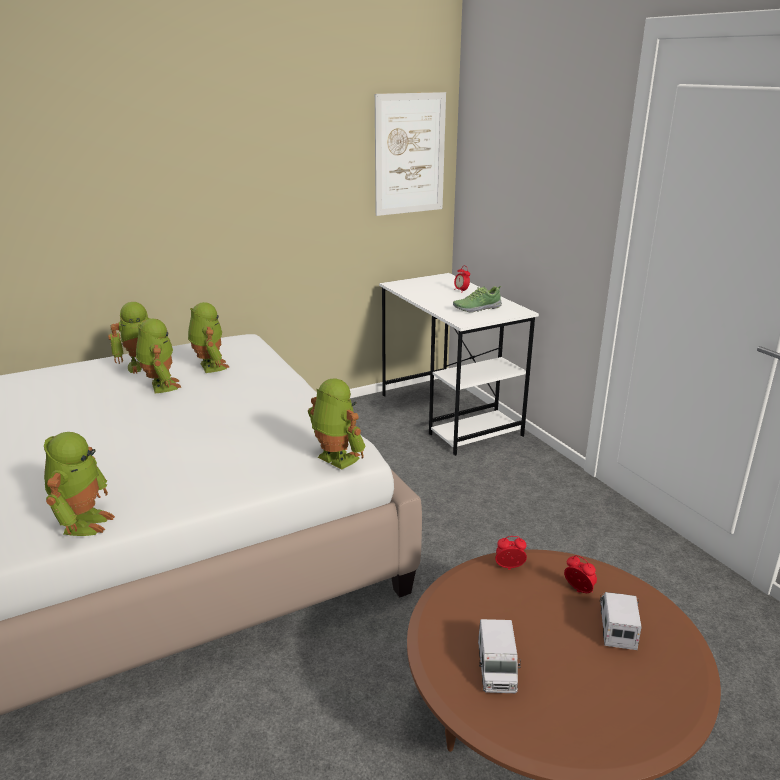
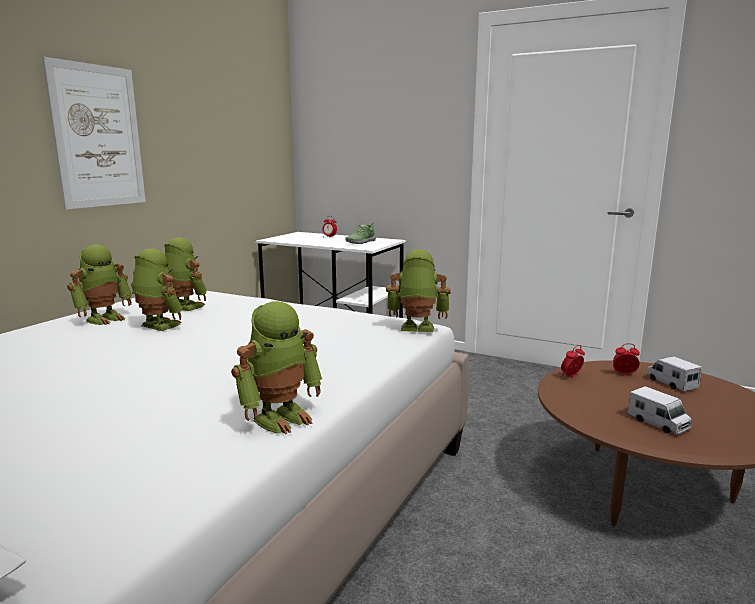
camera: 35 degrees left, 10 degrees down
(83, 522) = (281, 417): toy robot -> toy robot turned 75 degrees clockwise
(410, 154) = (265, 129): picture -> picture (98, 136)

